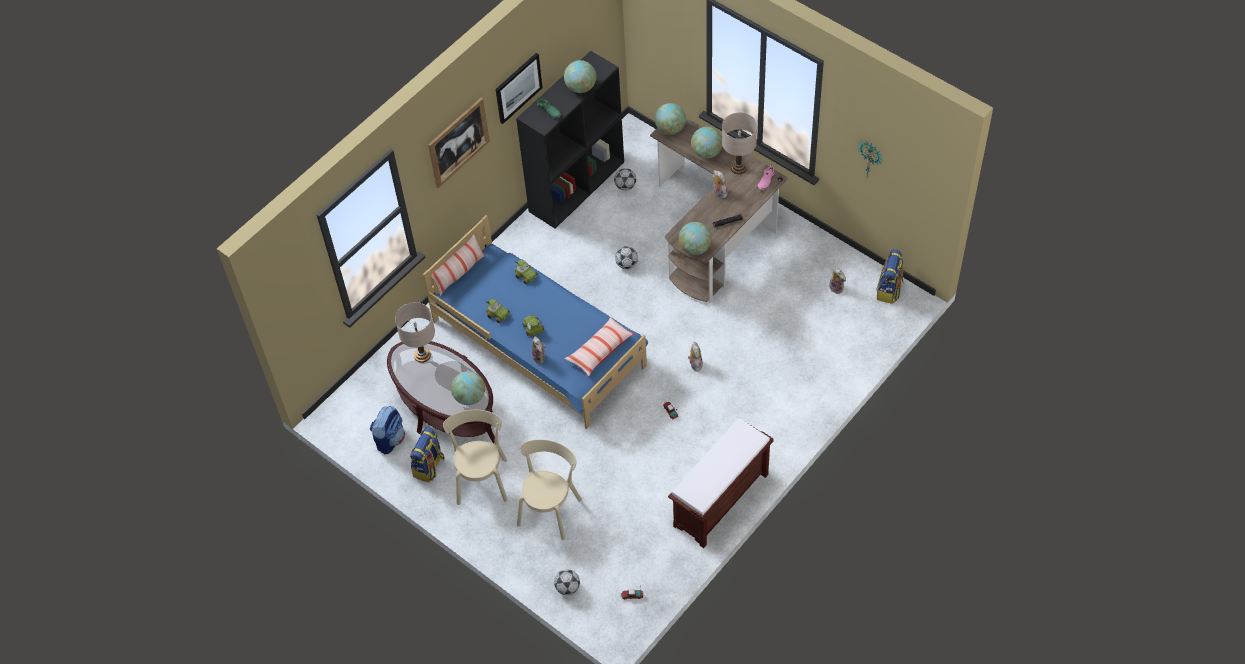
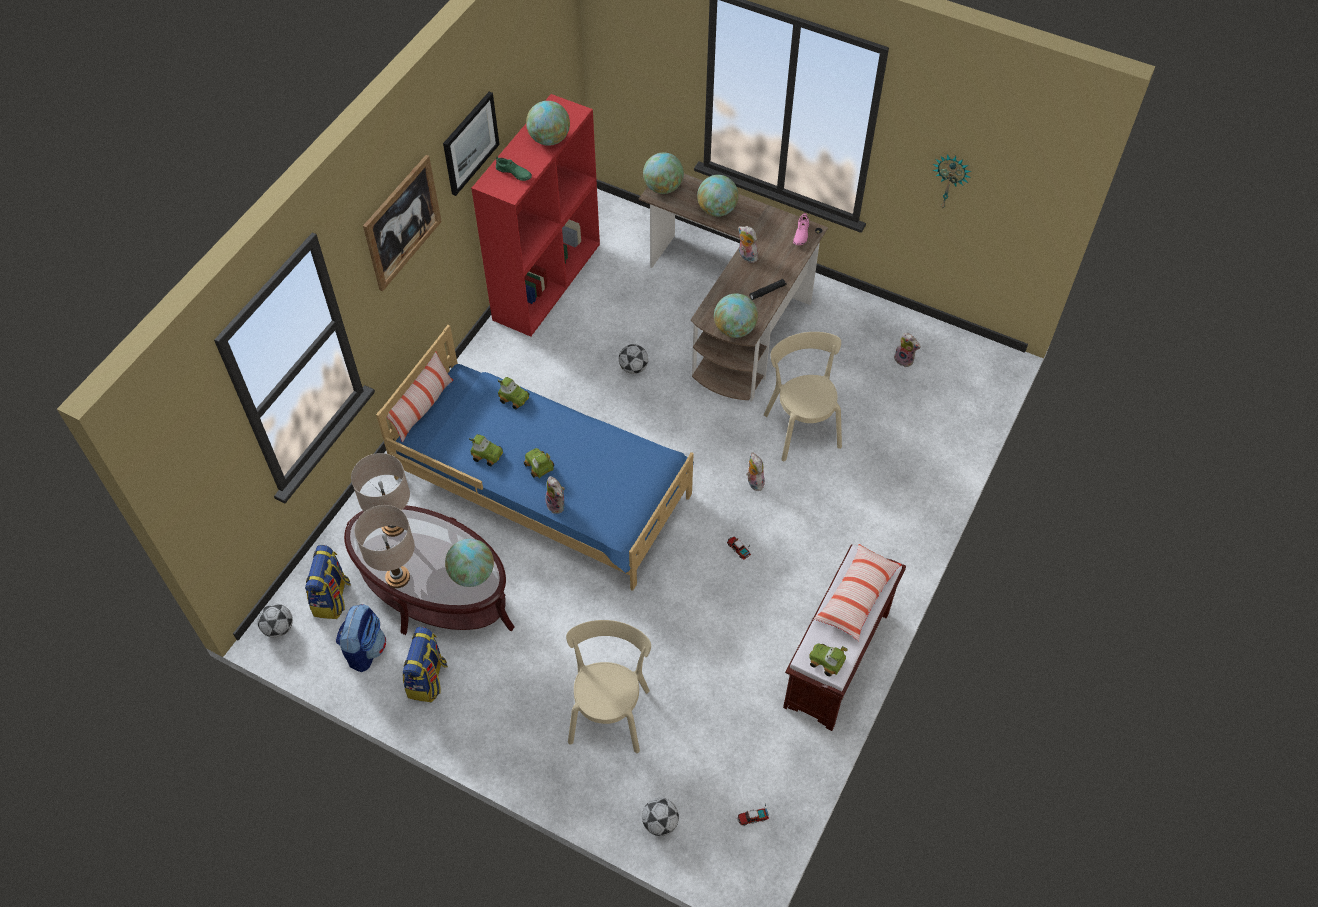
camera: 15 degrees left, 0 degrees up
(481, 478) = (504, 684): beige chair -> beige chair (801, 427)
(576, 185) = (546, 280): black bookcase -> red bookcase
(600, 350) = (636, 482): pillow -> pillow (857, 596)
(625, 186) = (608, 273): football -> football (279, 628)
(696, 494) = (826, 662): none -> toy car
(738, 168) = (762, 223): beige table lamp -> beige table lamp (397, 577)
(889, 290) = (968, 353): backpack -> backpack (332, 598)

